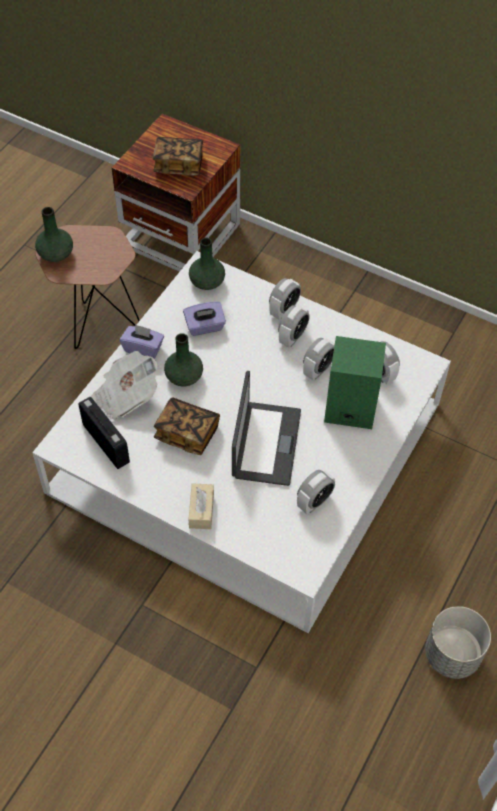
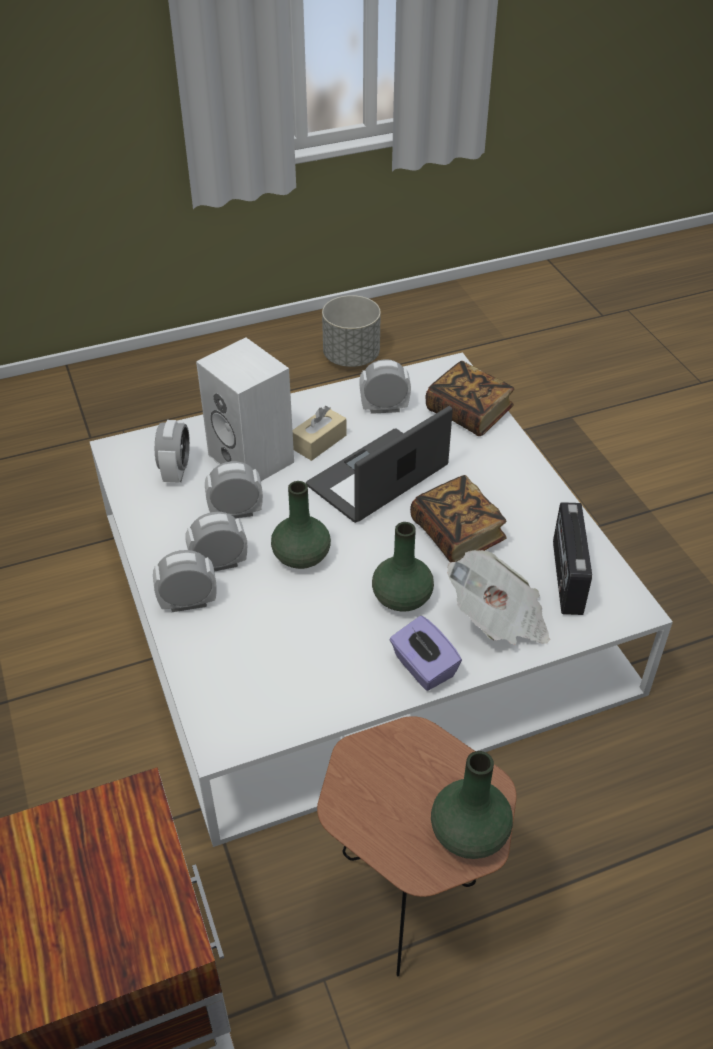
camera: 140 degrees left, 10 degrees down
(178, 165) = (93, 866): book -> book (468, 413)
(201, 510) = (507, 459): beige tissue box -> beige tissue box (319, 442)
(205, 327) = (312, 645): purple tissue box -> none
(206, 282) = (241, 711): green vase -> green vase (302, 557)
(348, 409) = (253, 459): green speaker -> white speaker

